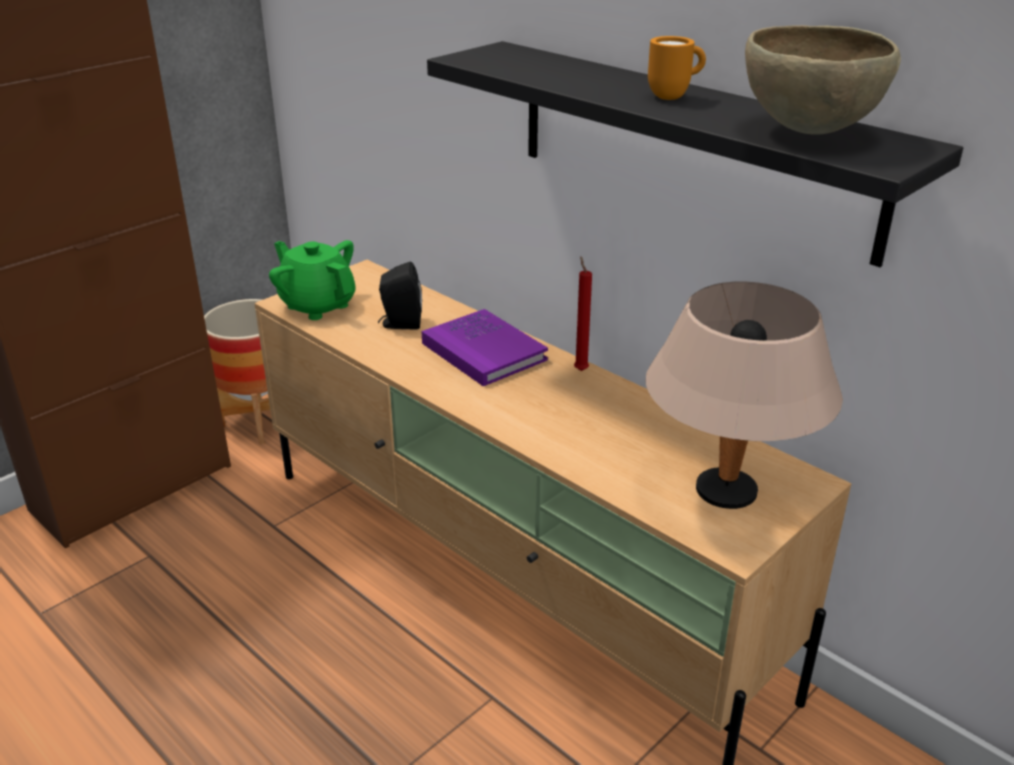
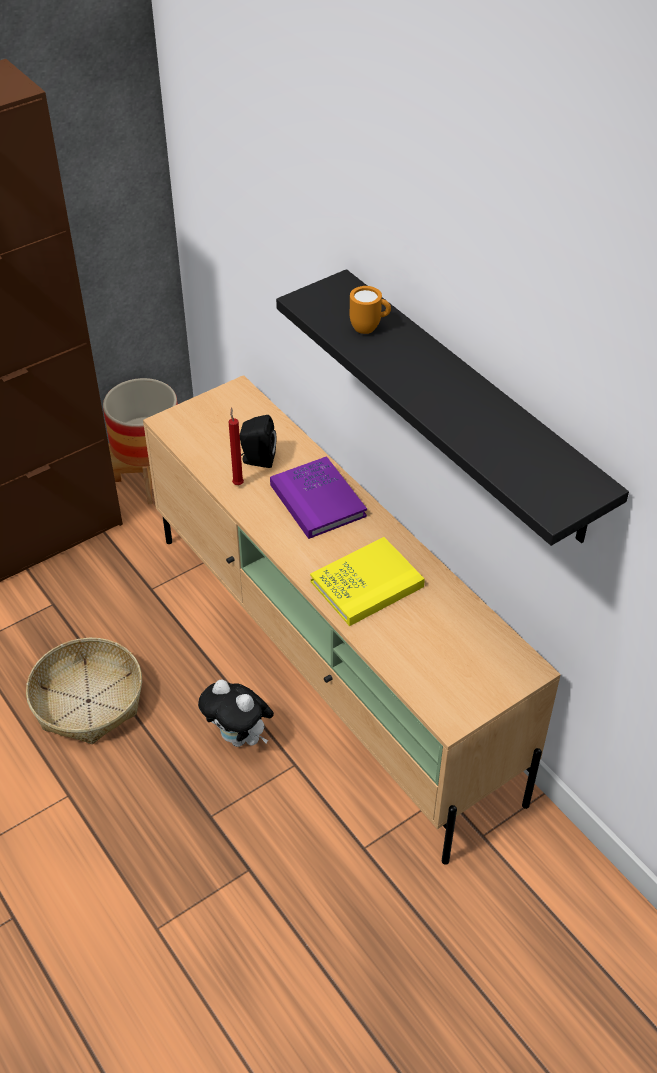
camera: 10 degrees right, 15 degrees up
(204, 658) = (88, 700): none -> basket
(317, 305) = (193, 429): green teapot -> none
(413, 675) = (240, 737): none -> plush toy
(570, 421) = (367, 584): none -> yellow book
(580, 369) = (390, 530): red candle -> red candle (238, 483)
(674, 97) = (447, 389): orange mug -> orange mug (369, 328)
(725, 491) = (462, 669): beige table lamp -> none
(807, 132) = (522, 457): brown bowl -> none

